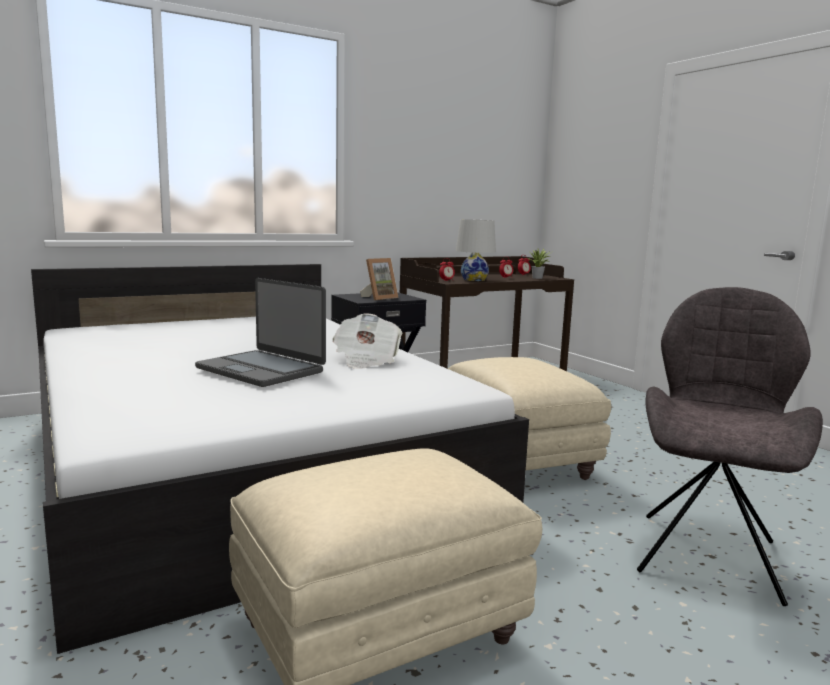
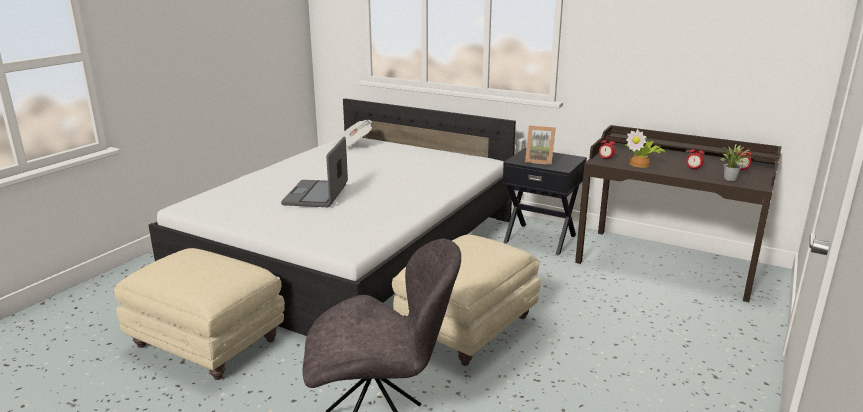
camera: 60 degrees right, 10 degrees up
(366, 360) = (378, 209): newspaper -> newspaper (352, 144)
(474, 279) = (641, 164): white table lamp -> potted plant

